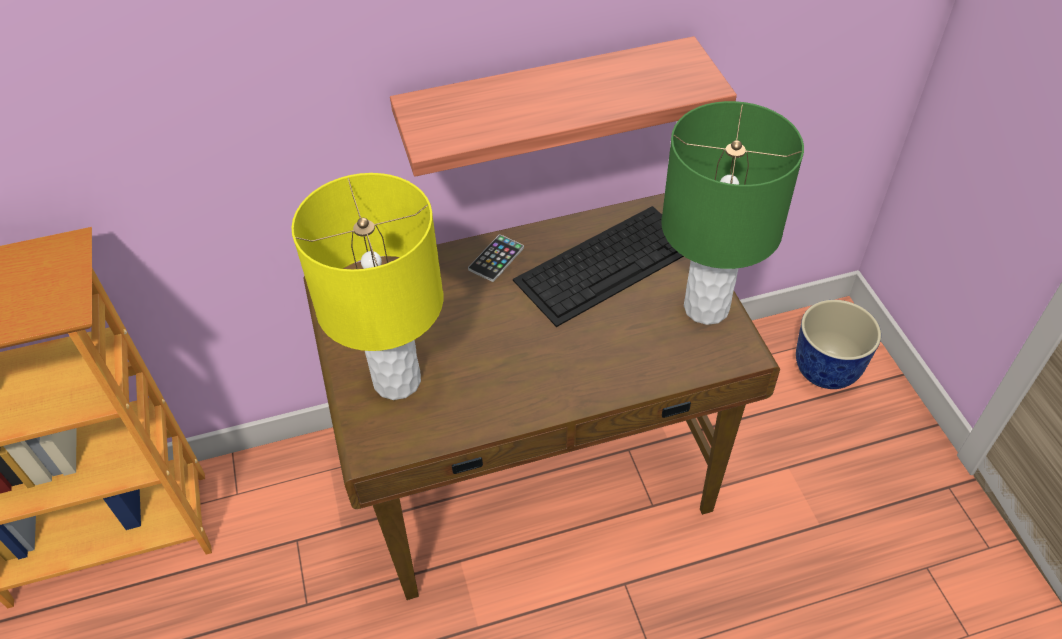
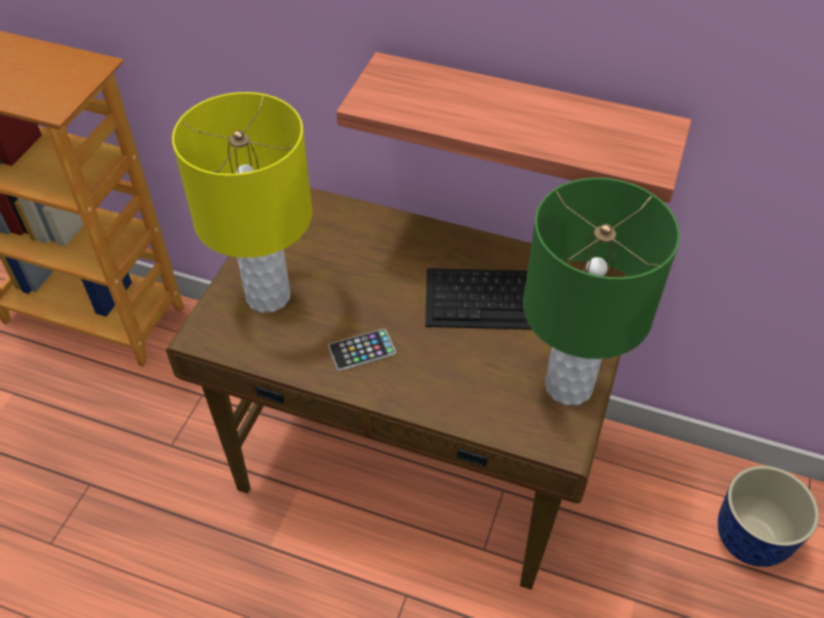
camera: 35 degrees right, 0 degrees up
(496, 258) = (430, 245): phone -> phone (362, 350)

